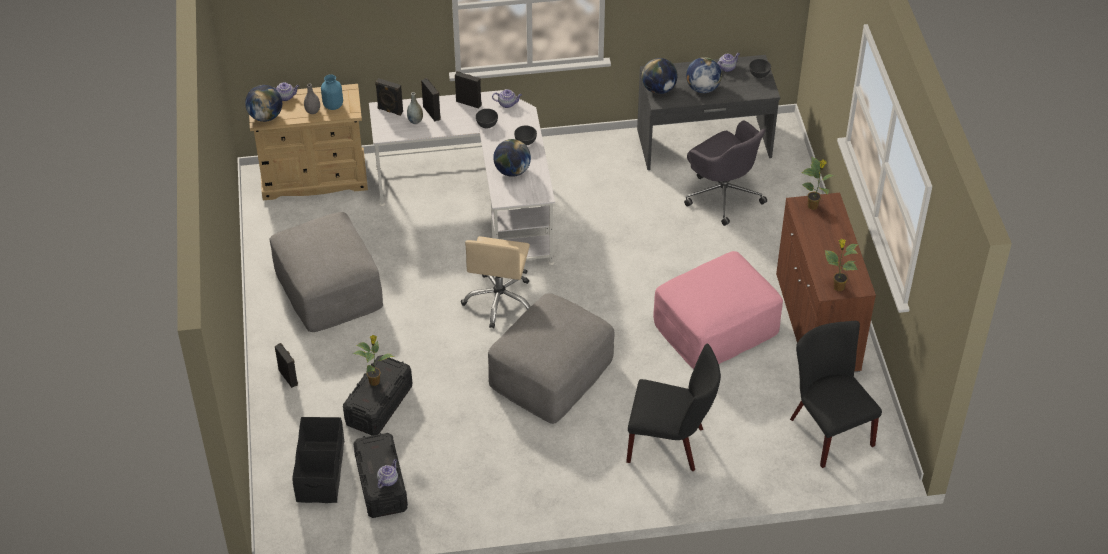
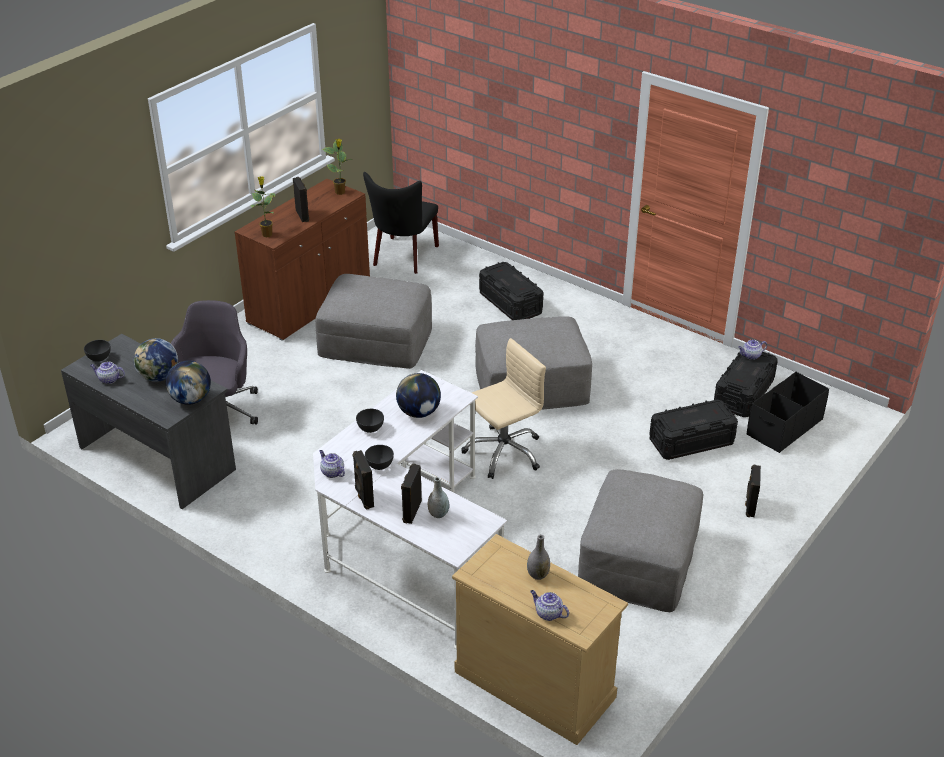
camera: 135 degrees left, 10 degrees down
(265, 116) = (596, 604): globe -> none
(333, 105) = (509, 566): blue vase -> none
(375, 381) = (693, 419): potted plant -> none
(390, 111) = (448, 542): black speaker -> black speaker (303, 215)
(671, 444) = (510, 303): black chair -> black storage box
(716, 327) = (376, 340): pink ottoman -> grey ottoman

